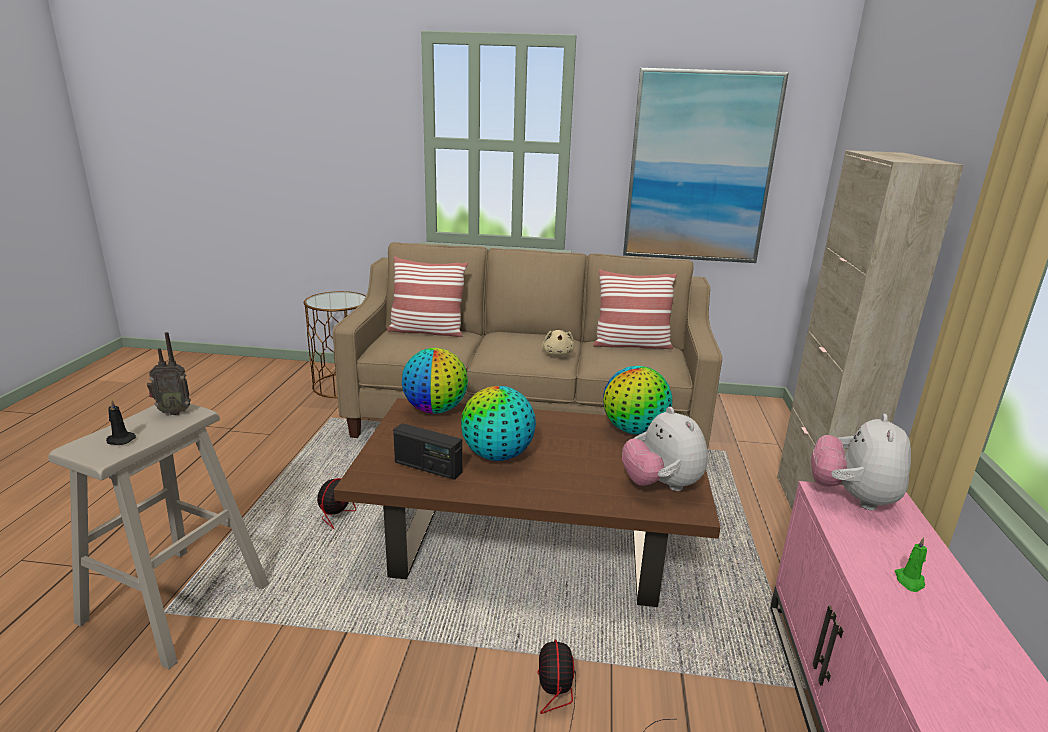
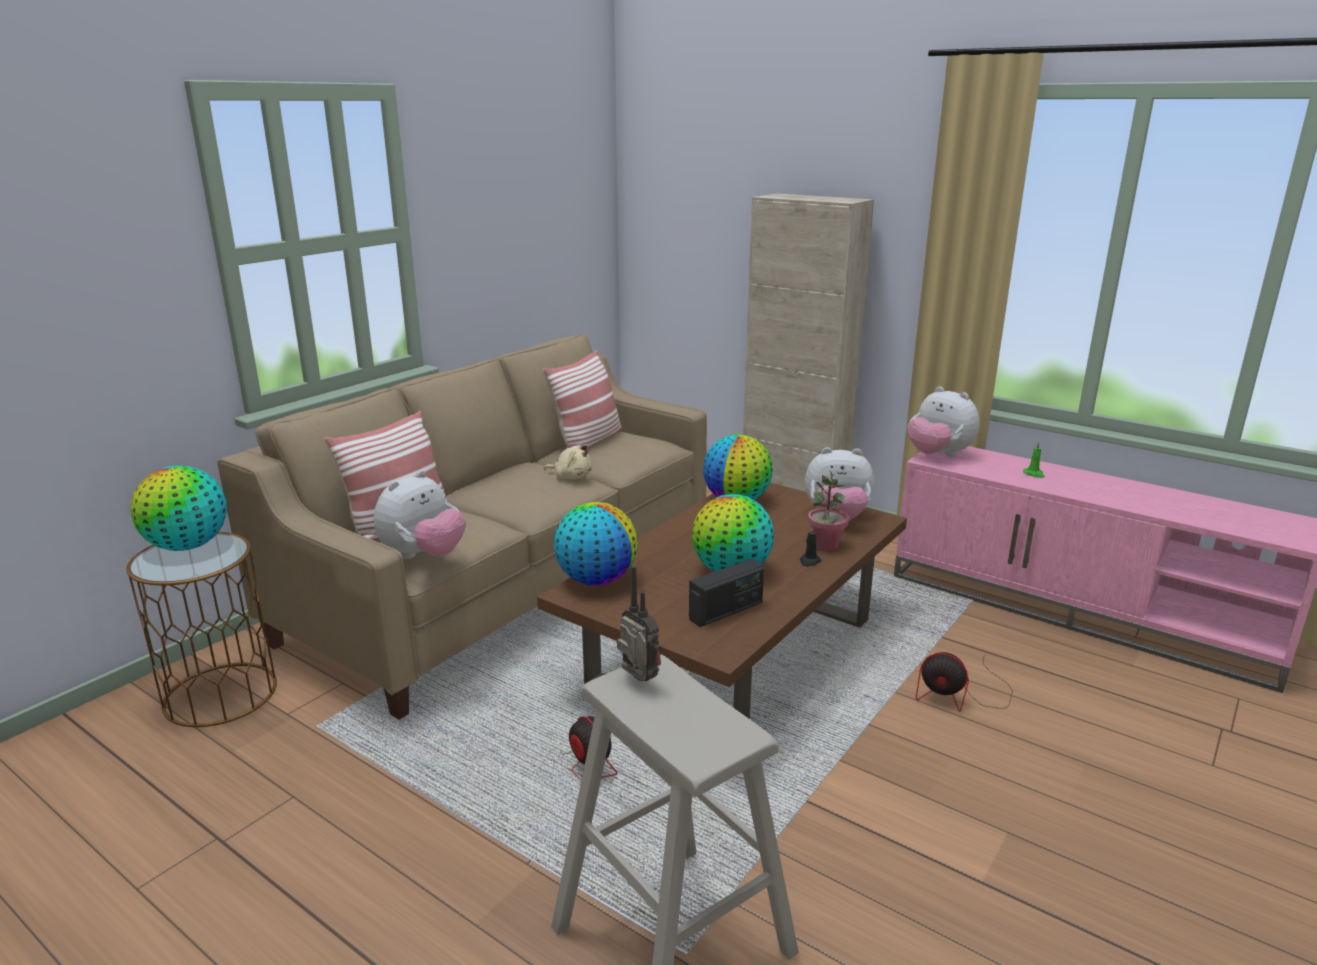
camera: 60 degrees left, 0 degrees up
(120, 440) = (699, 724): black candle -> black candle (809, 561)
(174, 412) = (637, 681): radio -> radio turned 60 degrees counterclockwise
(345, 297) = (188, 546): none -> globe
(390, 346) = (423, 556): none -> plush toy
(595, 490) = (825, 545): none -> potted plant
(699, 168) = (530, 233): picture -> none

